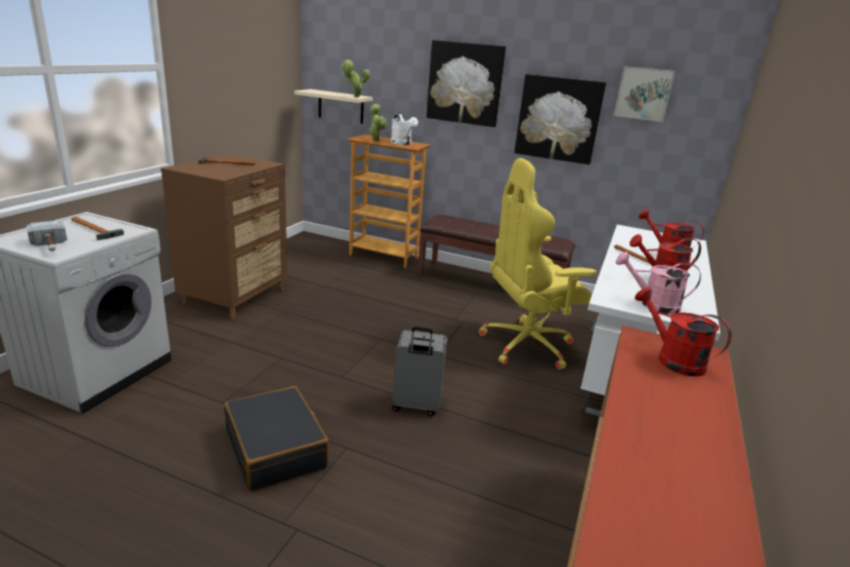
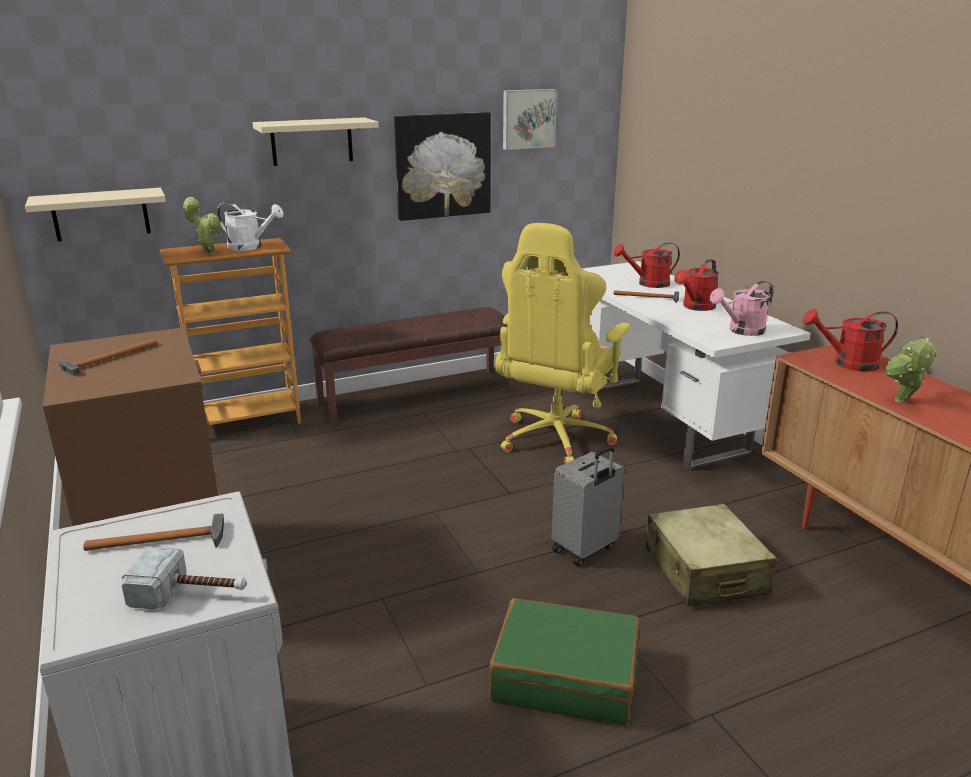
camera: 45 degrees left, 0 degrees up
(276, 449) = (565, 676): black suitcase -> green suitcase
(355, 97) = (148, 193): potted plant -> potted plant (901, 402)
(460, 468) = (705, 571): none -> beige suitcase
(465, 83) = (312, 141): picture -> beige shelf

